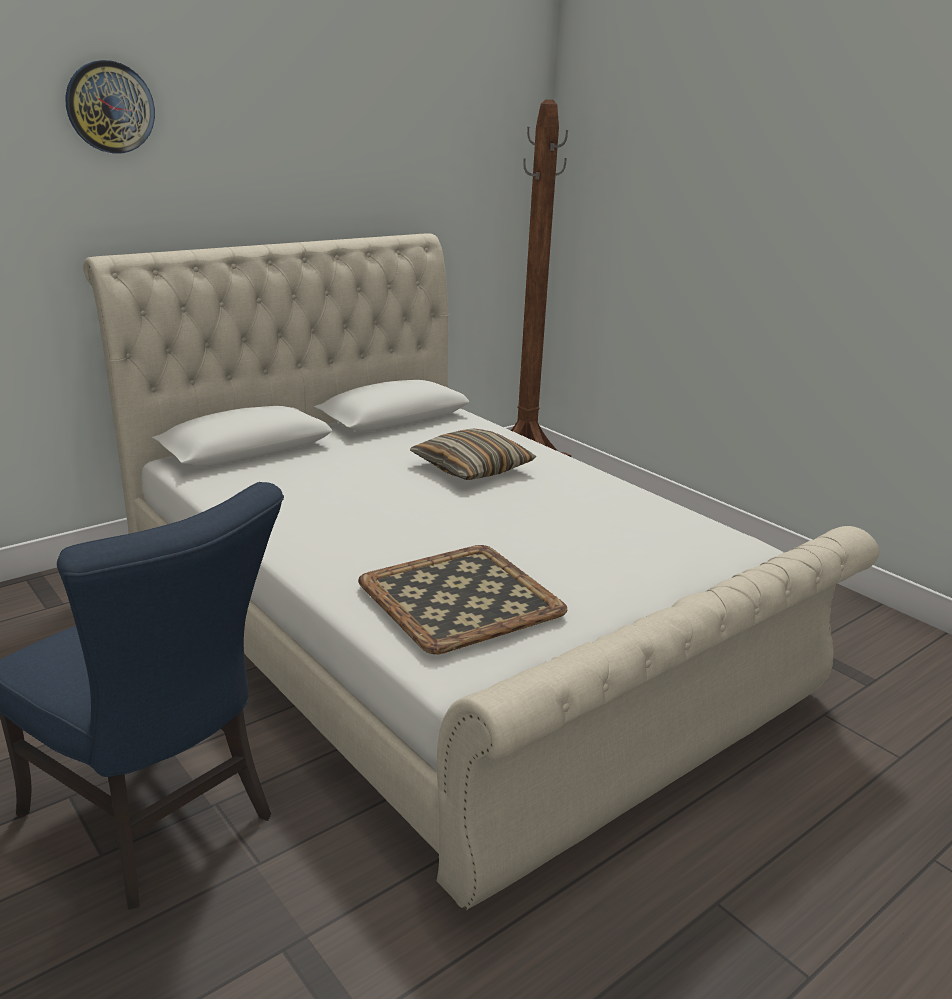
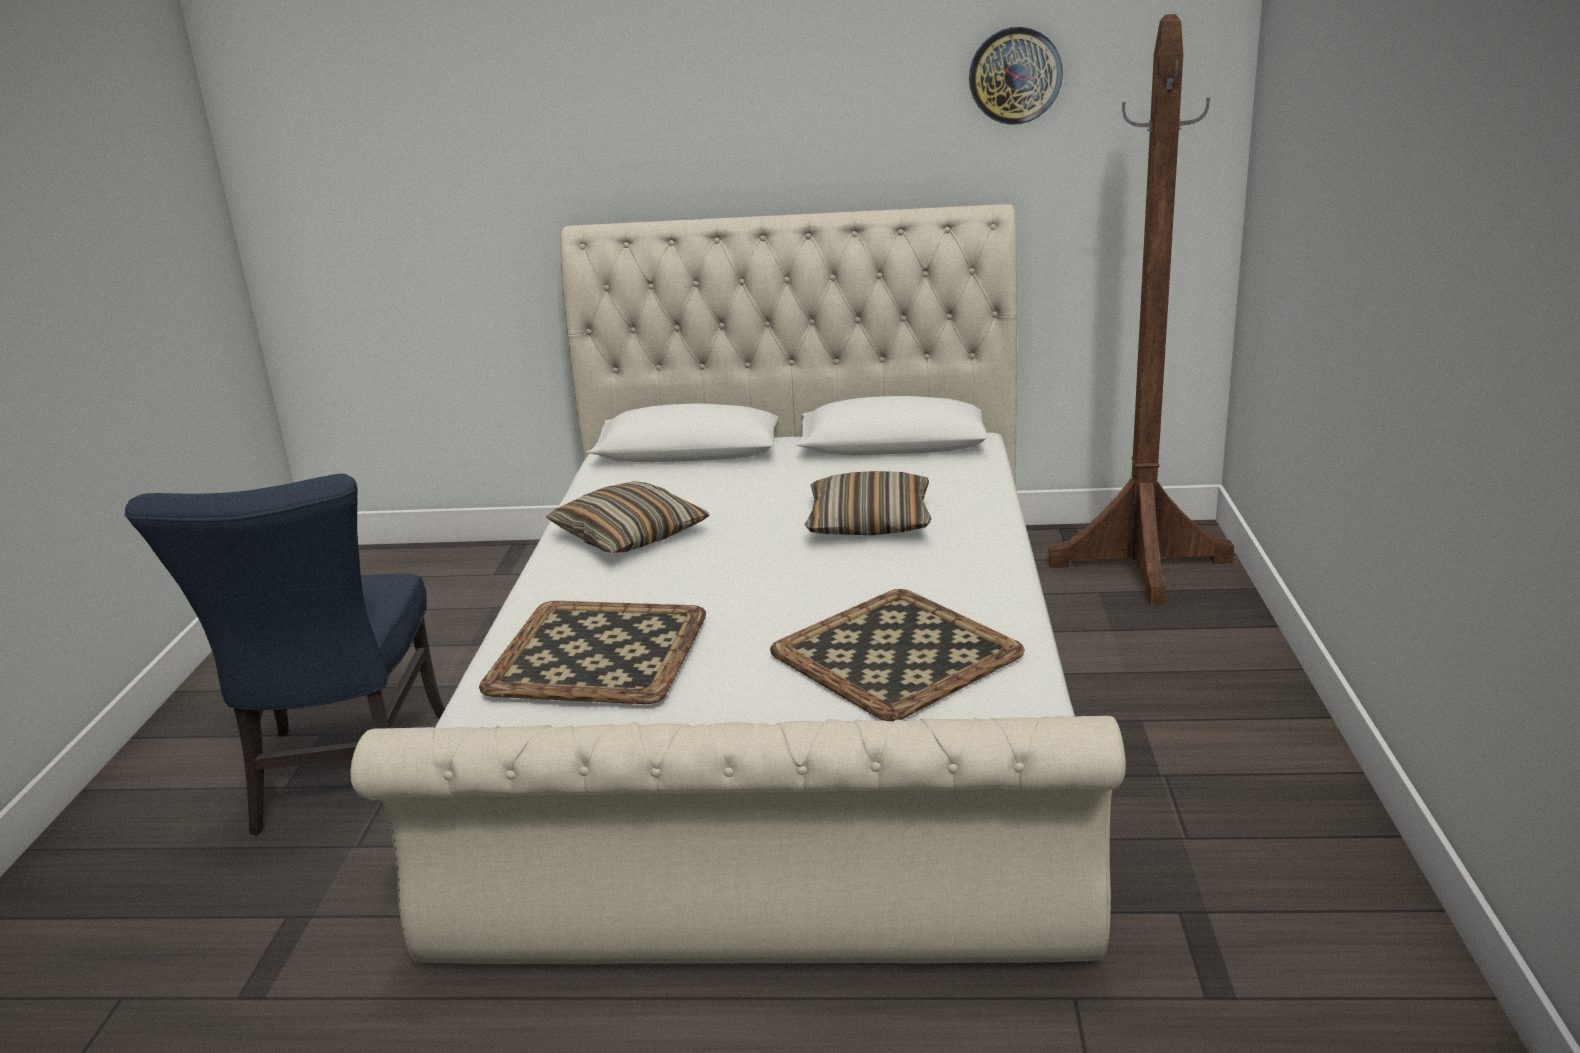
camera: 45 degrees right, 0 degrees up
(110, 107) = (598, 70): wall clock -> wall clock (1015, 75)
(315, 516) = (629, 535): none -> pillow
(637, 537) = (898, 653): none -> tray

